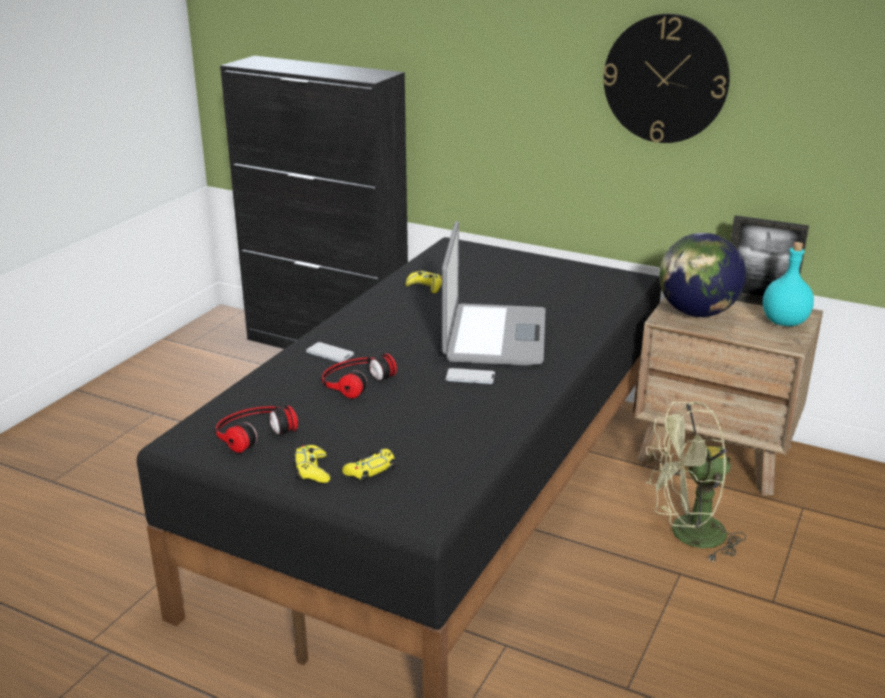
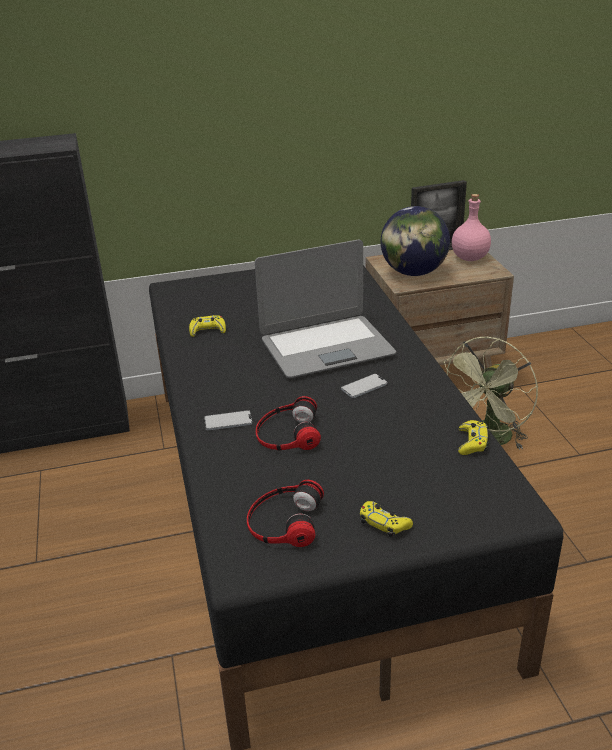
camera: 40 degrees left, 5 degrees up
(370, 470) = (423, 497): yellow game controller -> yellow game controller (472, 442)
(494, 336) = (326, 347): laptop -> laptop turned 105 degrees clockwise
(665, 79) = (335, 87): wall clock -> none
(785, 322) = (470, 258): turquoise bottle -> pink bottle

